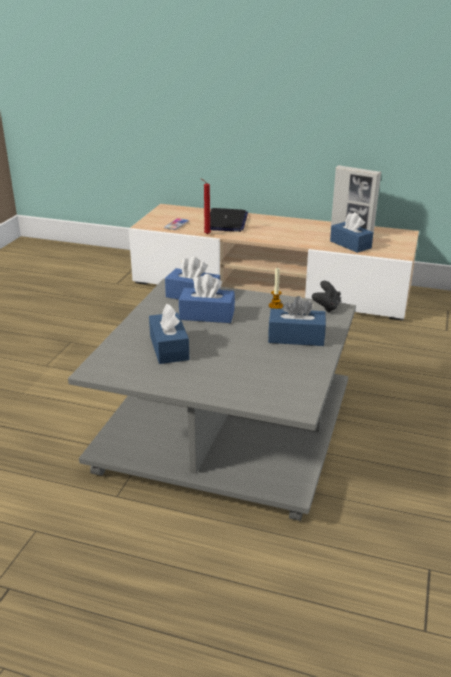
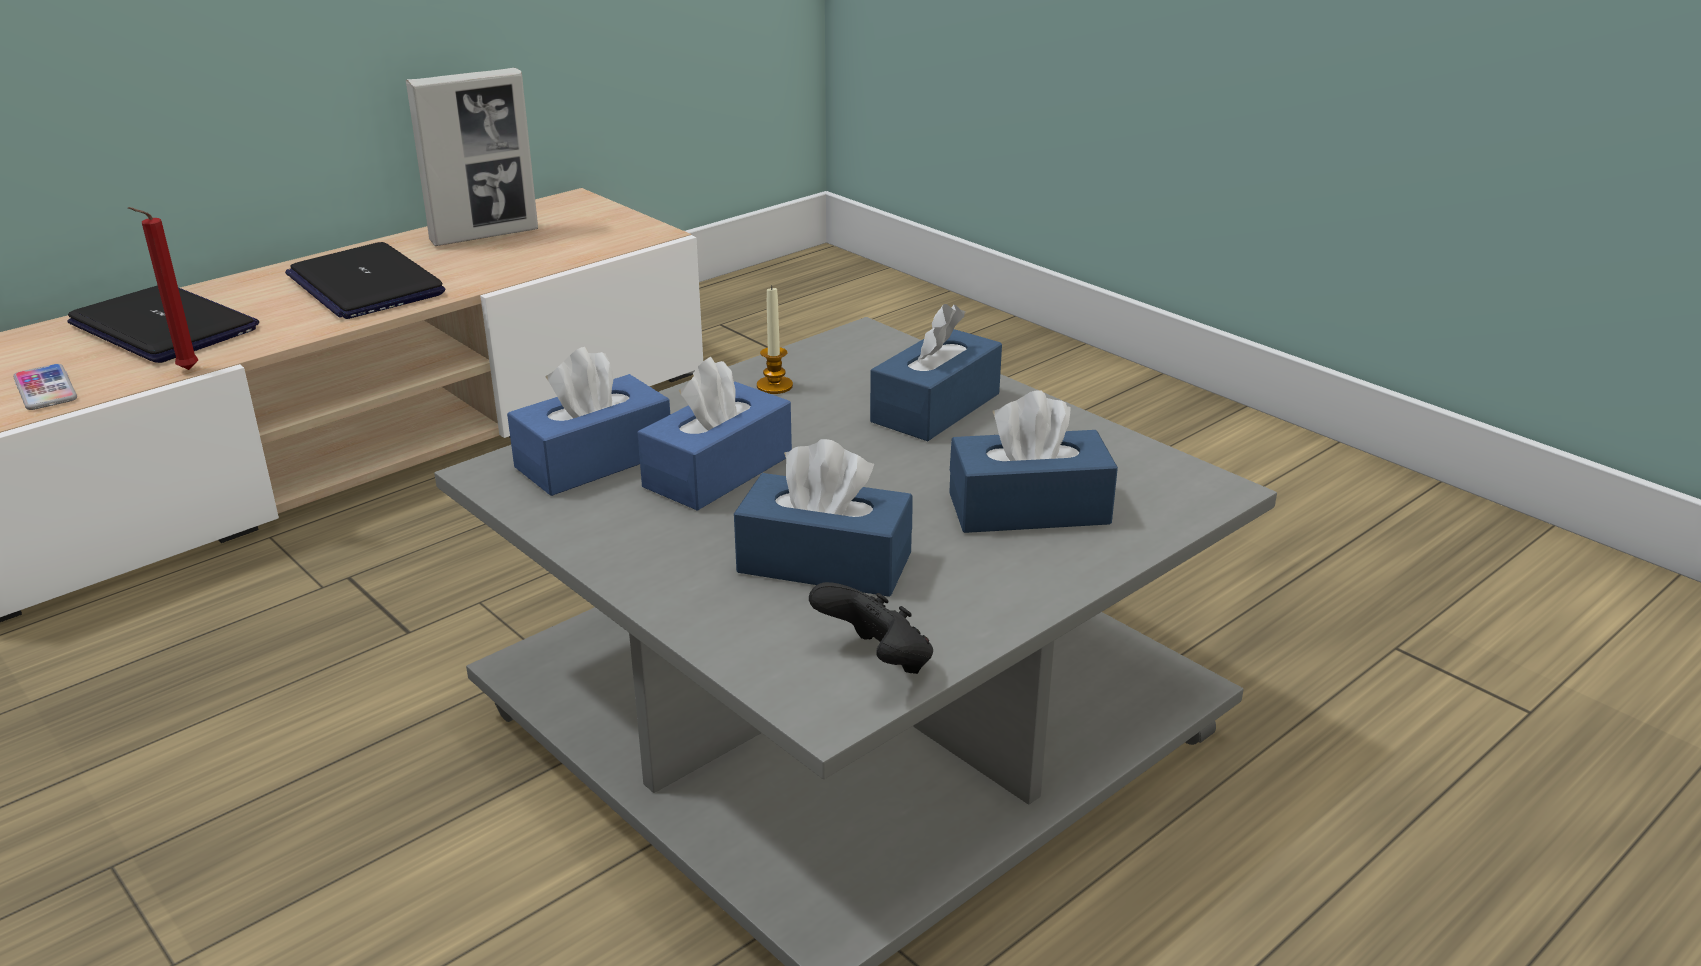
camera: 60 degrees left, 0 degrees up
(289, 232) = (365, 285): none -> laptop
(326, 307) = (845, 342): black game controller -> black game controller (876, 662)
(350, 244) = (535, 254): blue tissue box -> blue tissue box (1029, 508)

